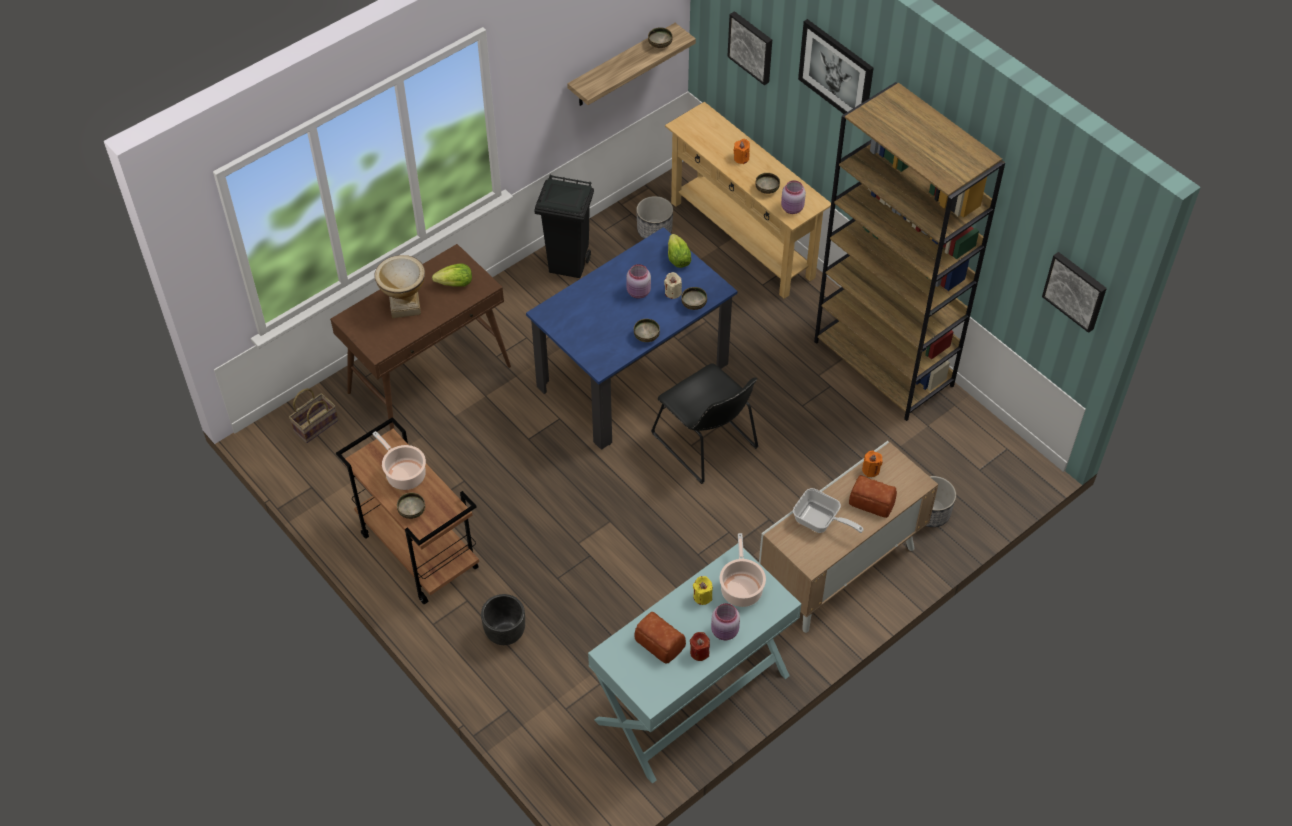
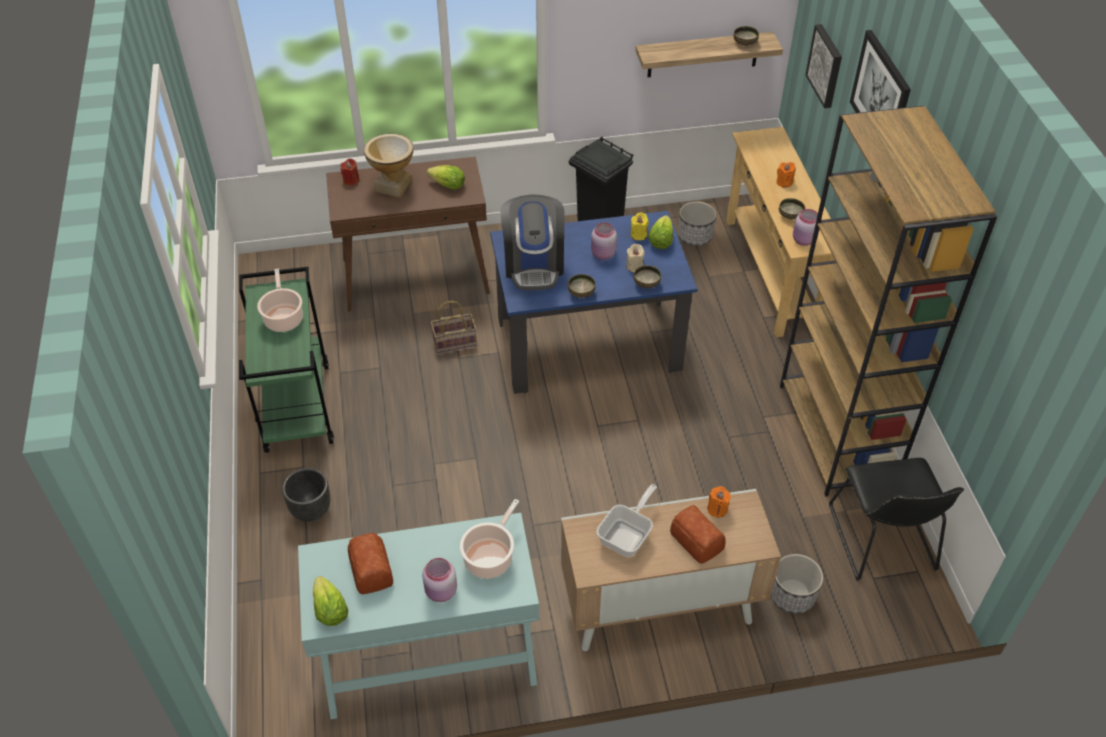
camera: 30 degrees right, 5 degrees down
(316, 424) = (300, 273): basket -> basket (455, 341)
(411, 511) = (263, 351): bowl -> none
(418, 551) = (296, 407): brown cart -> green cart
(588, 328) = (534, 265): none -> coffee machine
(654, 687) = (330, 611): none -> lettuce
(699, 652) = (400, 599): red candle -> red candle (351, 180)
(702, 596) = (446, 547): yellow candle -> yellow candle (638, 235)
(707, 444) = (613, 431): black chair -> black chair (883, 542)
(820, 522) = (628, 535): frying pan -> frying pan turned 120 degrees counterclockwise
(1076, 290) = (1029, 401): picture -> none

